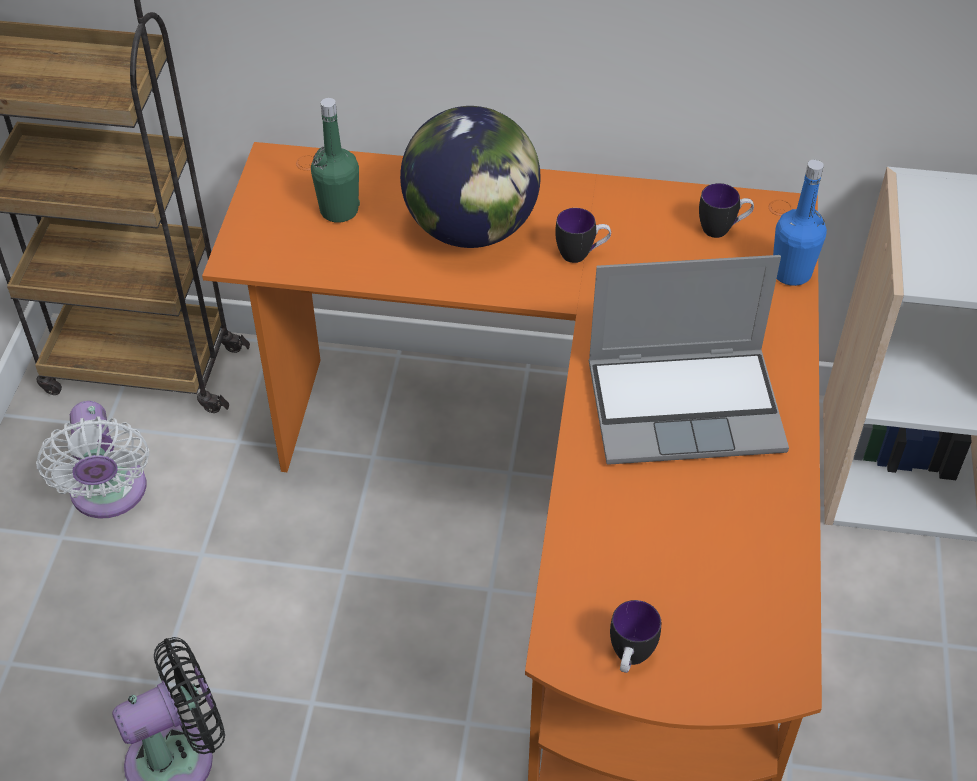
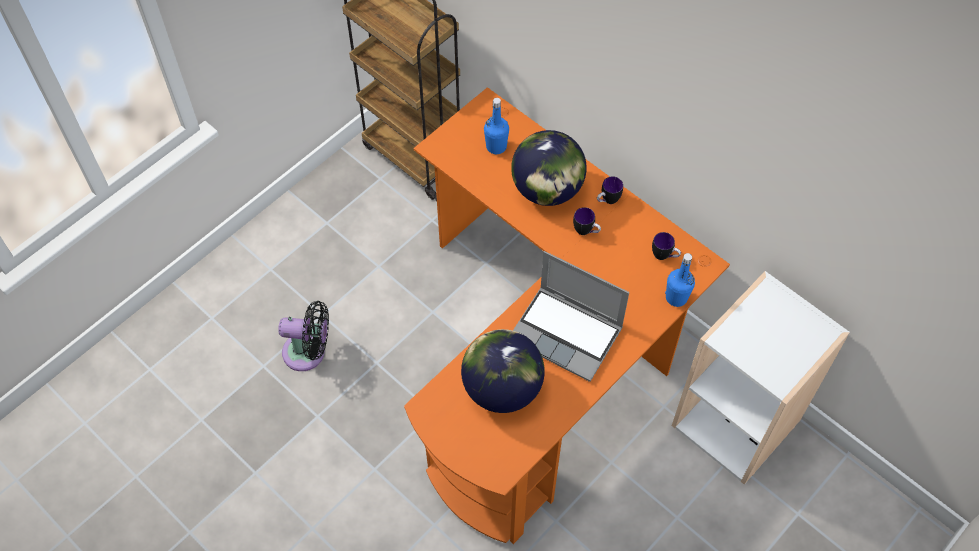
camera: 35 degrees right, 10 degrees up
(109, 495) = (359, 214): white fan -> none
(339, 211) = (496, 146): green bottle -> blue bottle
(629, 660) = (446, 427): mug -> mug (607, 201)
(663, 543) = (502, 389): none -> globe

